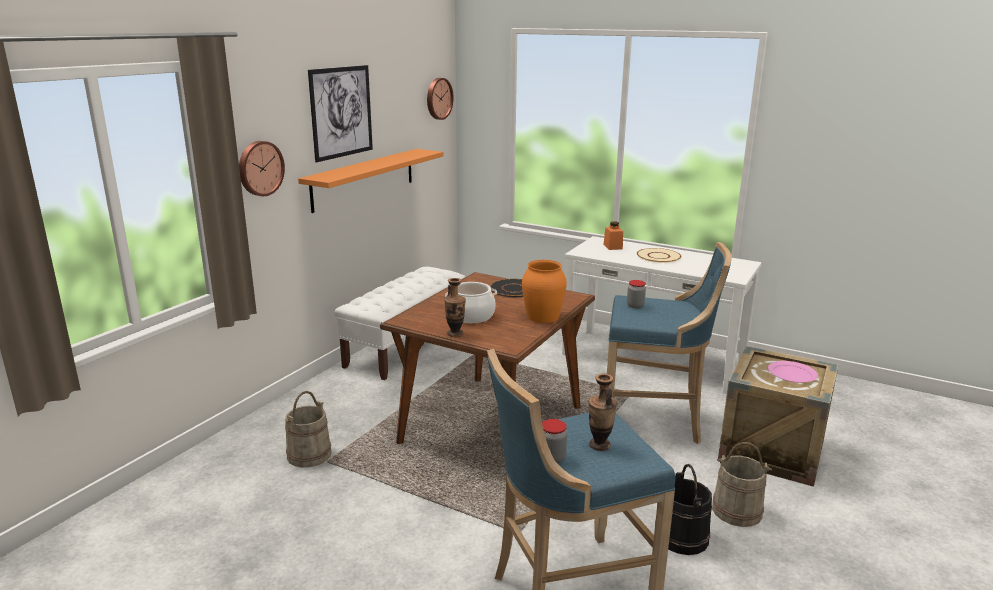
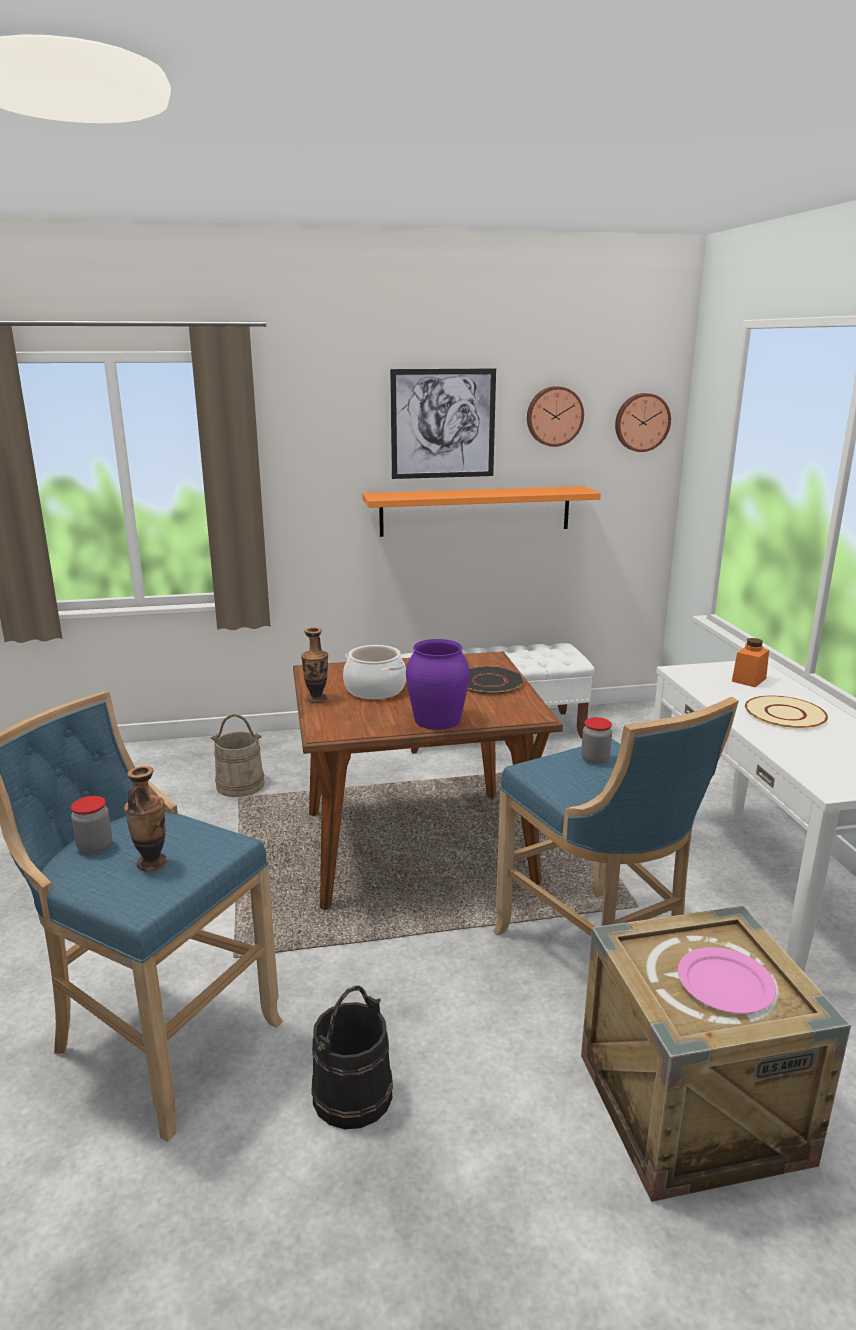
camera: 50 degrees right, 0 degrees up
(259, 168) = (306, 474): wall clock -> wall clock (554, 416)
(543, 316) = (438, 720): orange vase -> purple vase
(736, 511) = (472, 1127): beige bucket -> none

